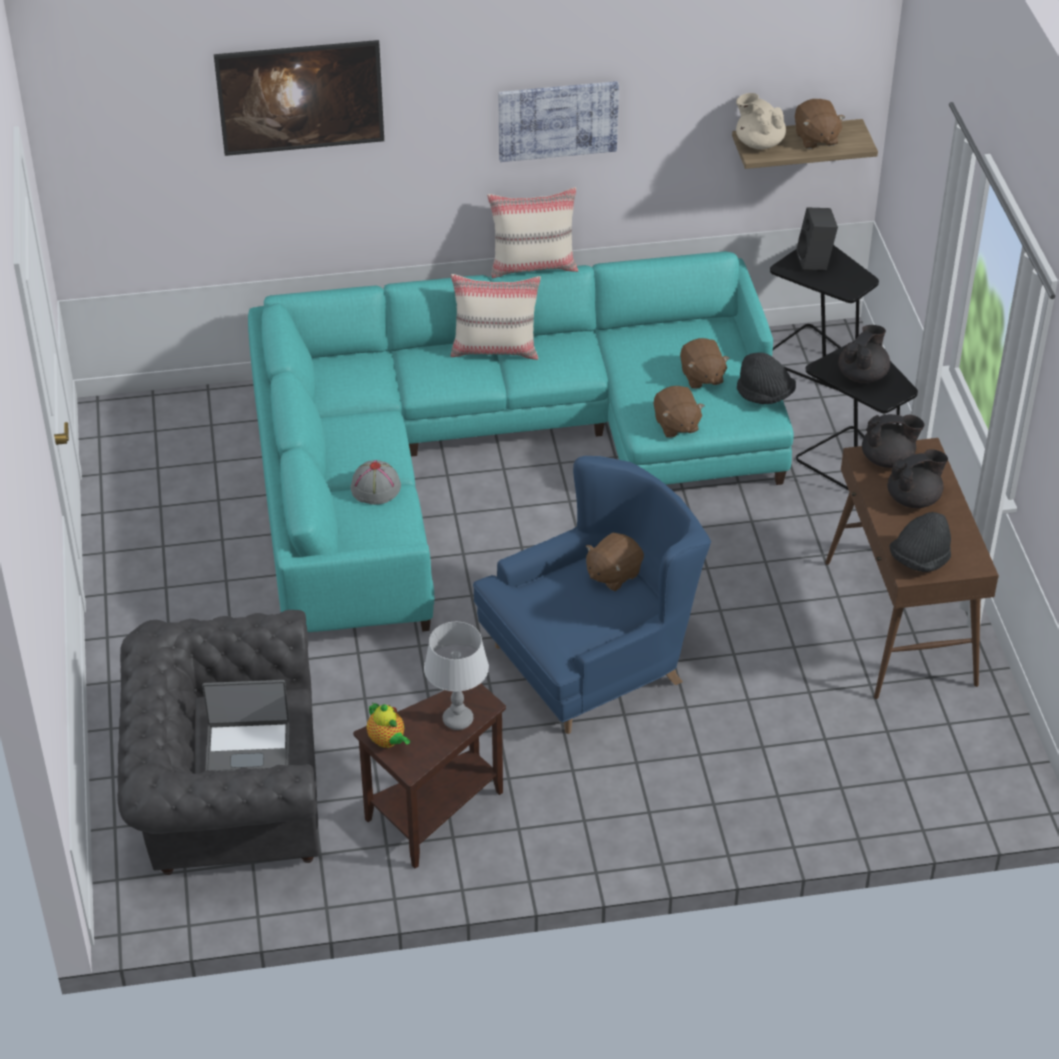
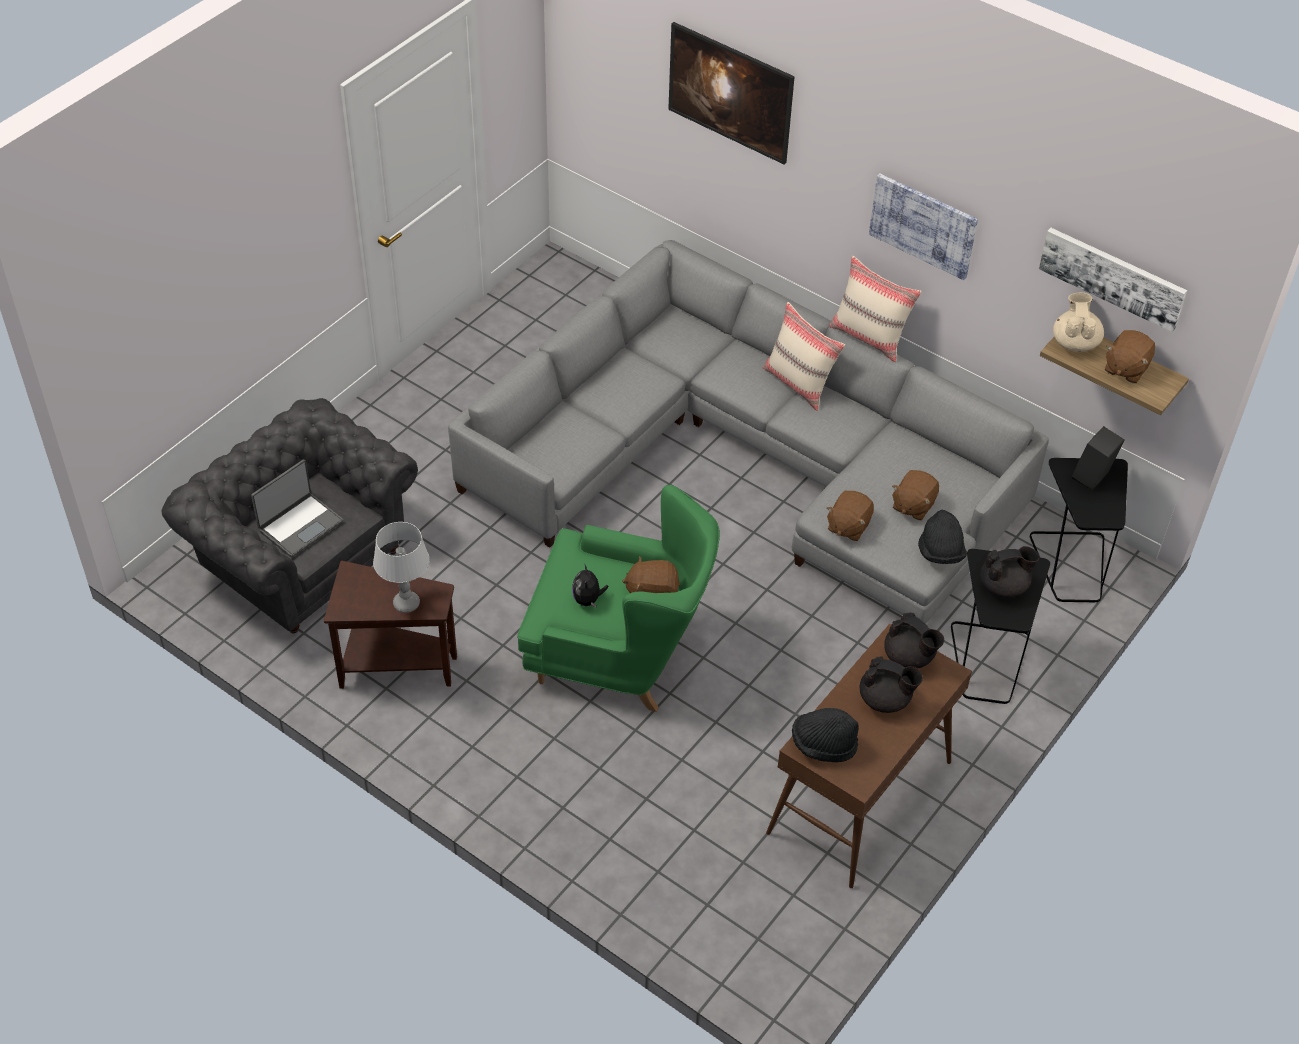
camera: 45 degrees right, 5 degrees up
(248, 747) = (300, 525): laptop -> laptop turned 90 degrees counterclockwise
(375, 488) = (592, 421): grey hat -> none
(388, 741) = (350, 582): teapot -> none
(491, 452) = (748, 460): turquoise sofa -> grey sofa
(574, 616) = (588, 600): none -> plush toy
(592, 661) = (619, 650): blue armchair -> green armchair
(769, 63) = (1112, 277): none -> picture

